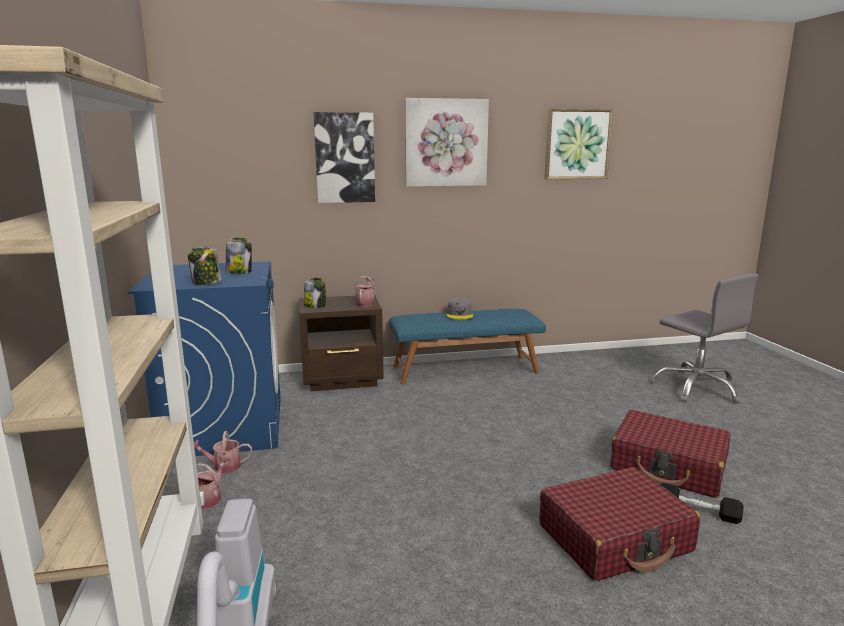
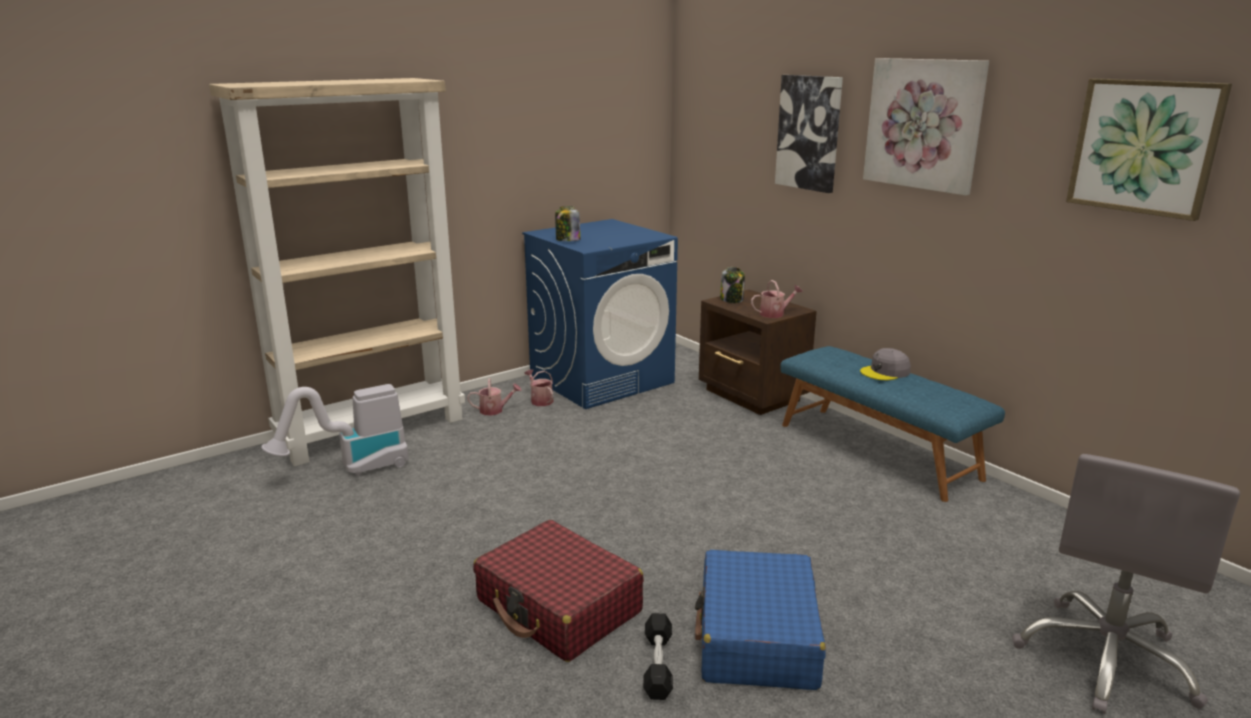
camera: 65 degrees right, 5 degrees up
(239, 272) = (618, 239): jar -> none
(668, 467) = (757, 637): red suitcase -> blue suitcase

